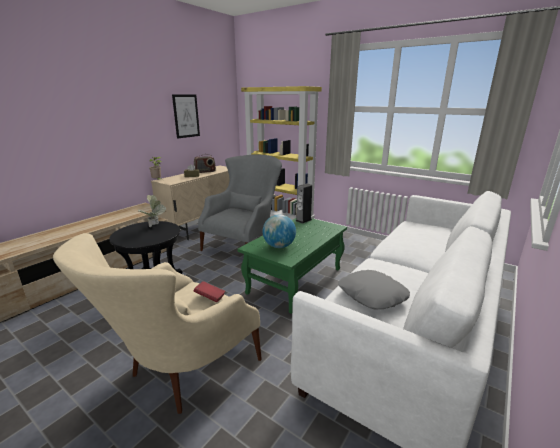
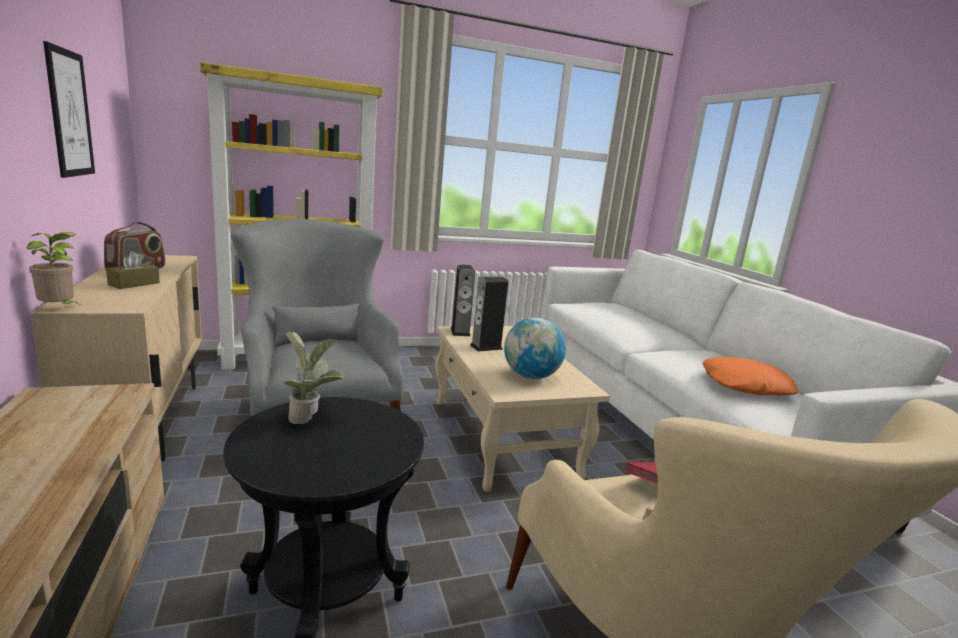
camera: 55 degrees left, 5 degrees down
(295, 281) = (503, 437): green coffee table -> beige coffee table
(296, 229) = (486, 347): none -> speaker
(371, 295) = (745, 385): grey pillow -> orange pillow

